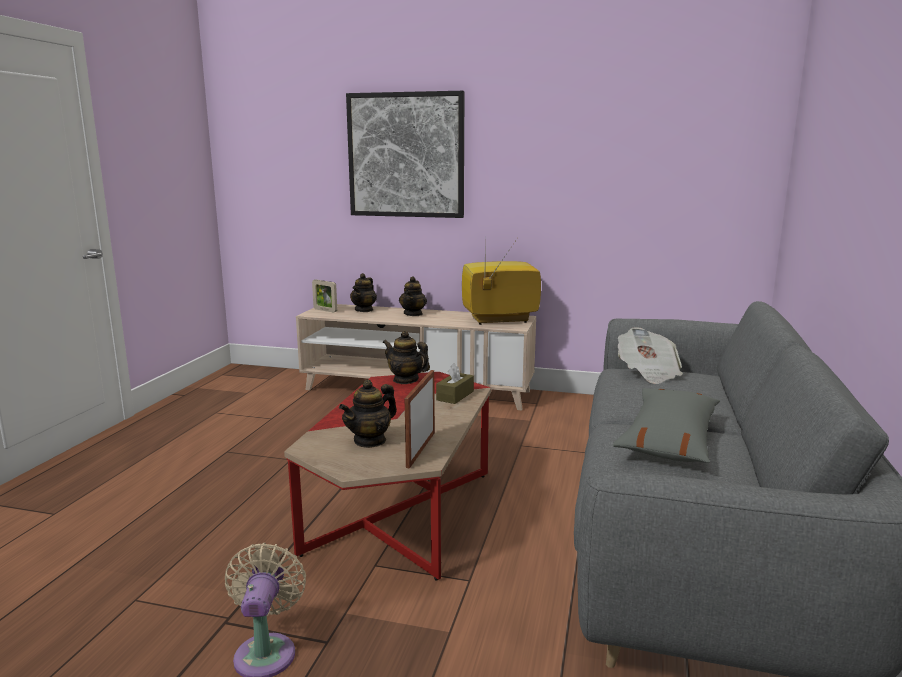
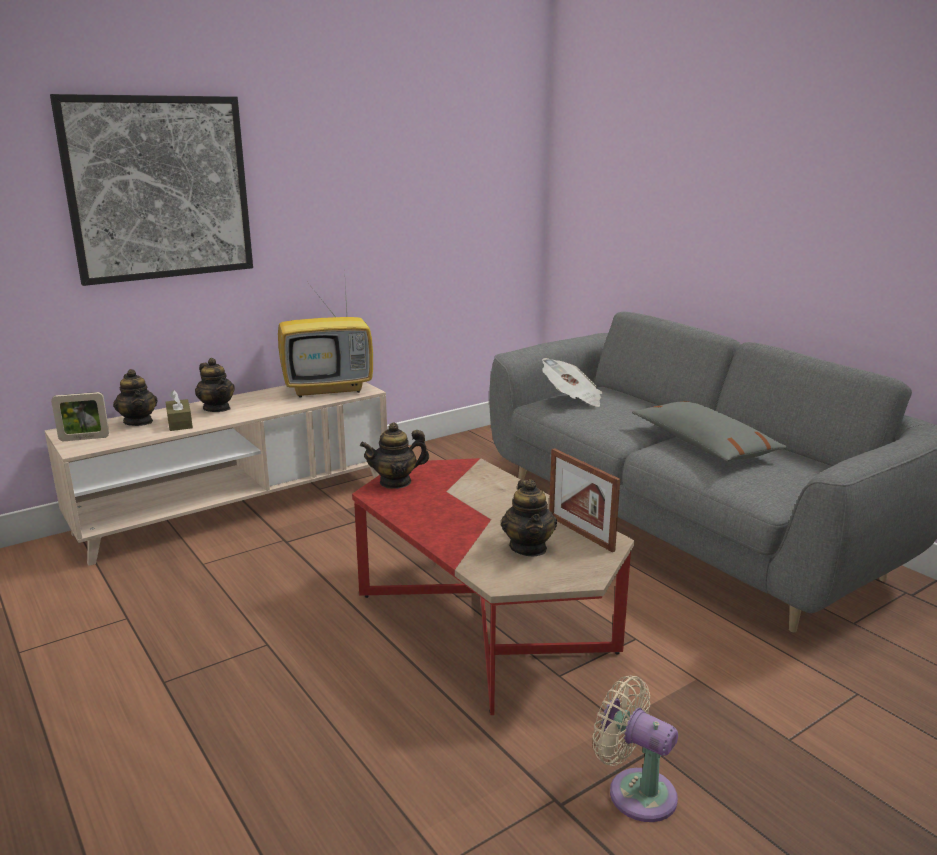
camera: 50 degrees left, 5 degrees up
(455, 396) = (477, 477): brown tissue box -> brown tissue box (180, 423)
(498, 320) = (329, 389): television -> television turned 135 degrees counterclockwise

